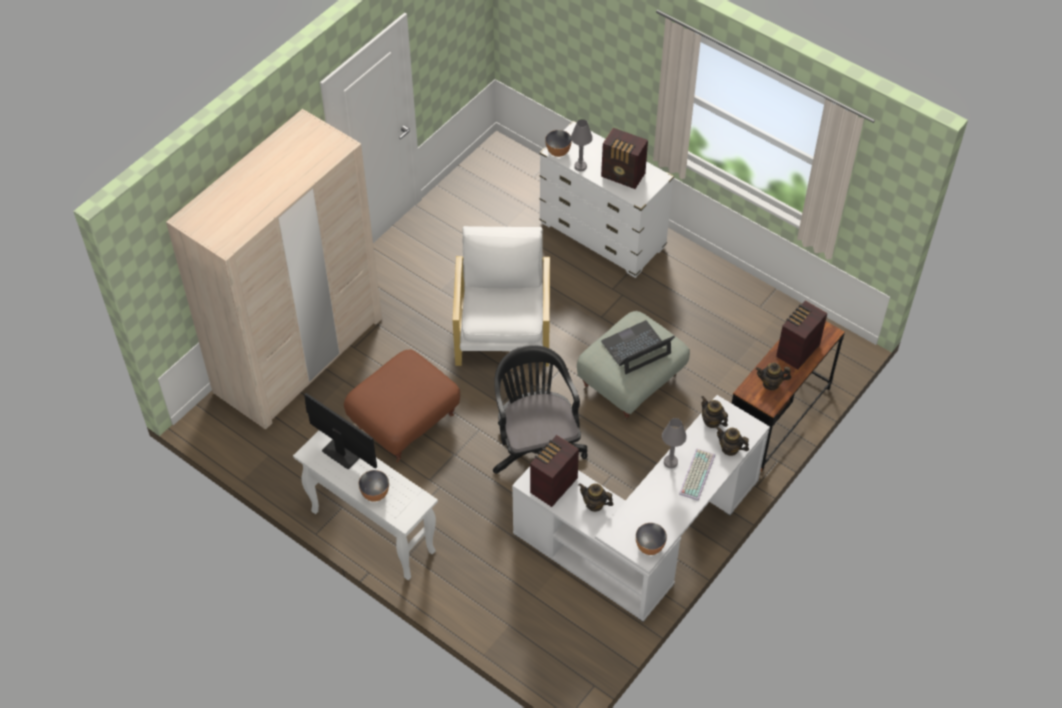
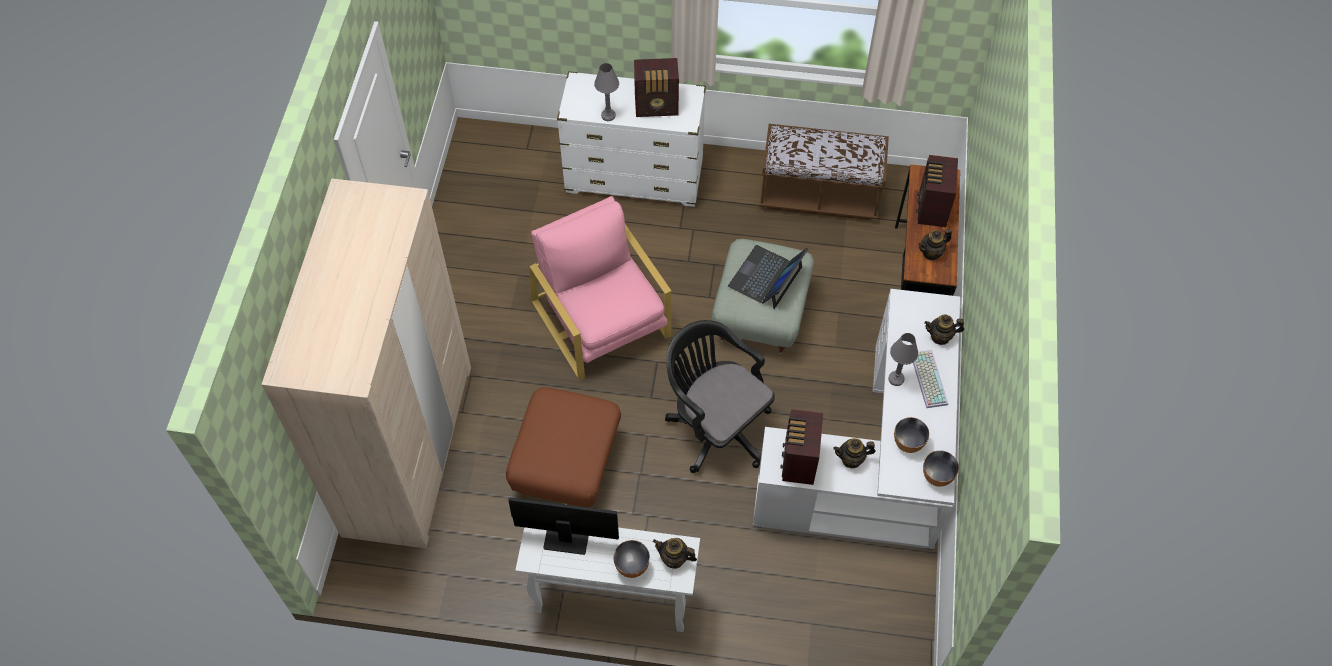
camera: 30 degrees left, 5 degrees up
(503, 329) = (601, 319): white armchair -> pink armchair
(558, 152) = (576, 110): bowl -> bowl (908, 443)
(712, 421) = (905, 317): teapot -> teapot (674, 559)
(745, 314) = (819, 195): none -> brown bench

